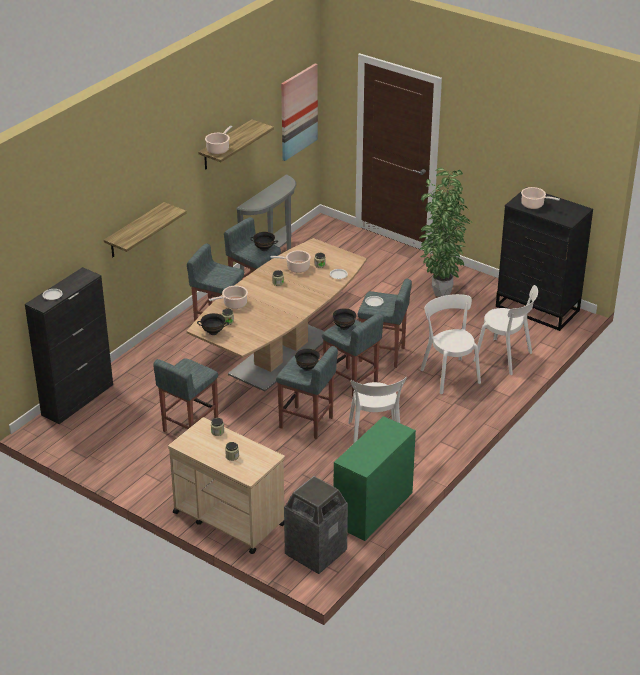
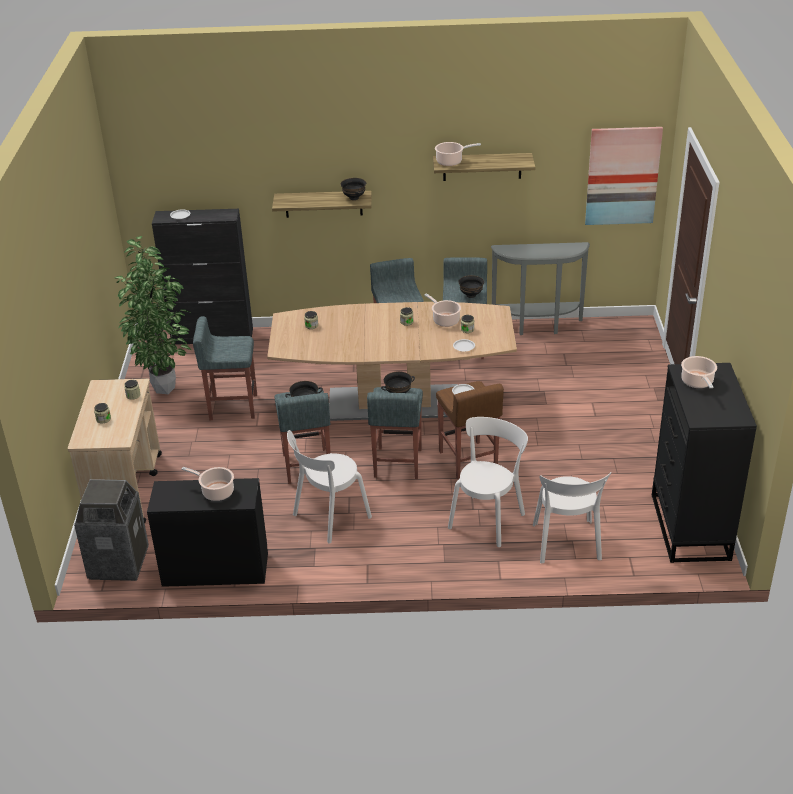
camera: 55 degrees right, 0 degrees up
(213, 332) = (286, 326): black bowl -> black bowl (354, 198)
(233, 304) = (342, 316): cooking pot -> cooking pot (216, 492)
(372, 509) = (215, 568): green dresser -> black dresser
(382, 355) = (468, 460): grey stool -> brown stool
(440, 291) = (625, 446): potted plant -> potted plant (166, 387)

